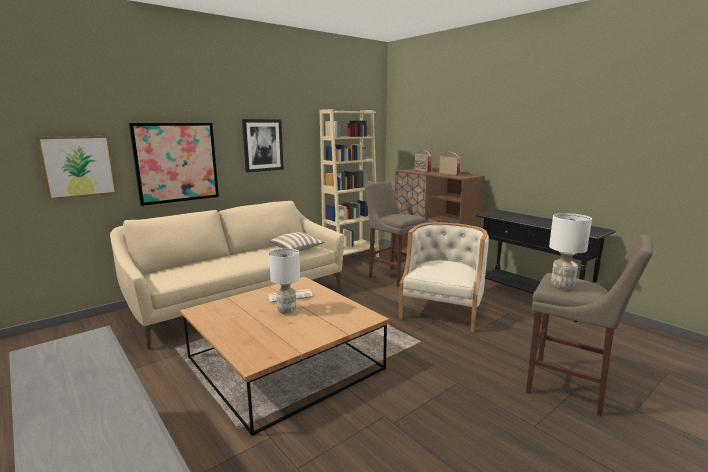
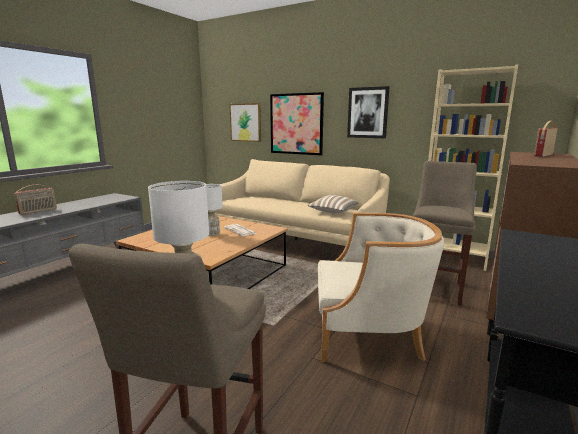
camera: 70 degrees right, 0 degrees up
(449, 173) = (550, 160): radio -> radio (38, 211)

